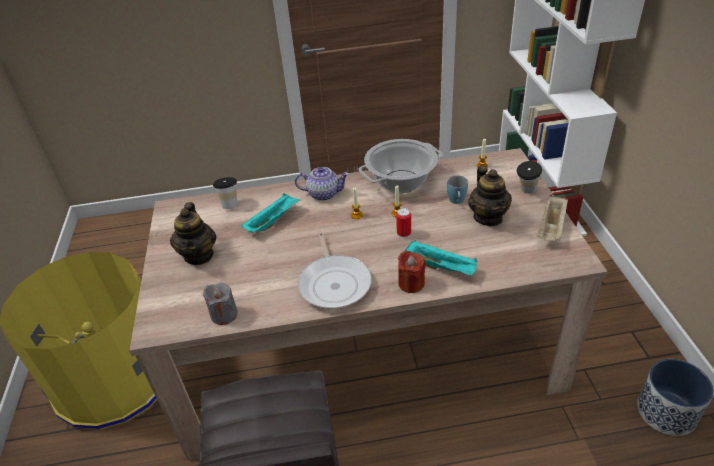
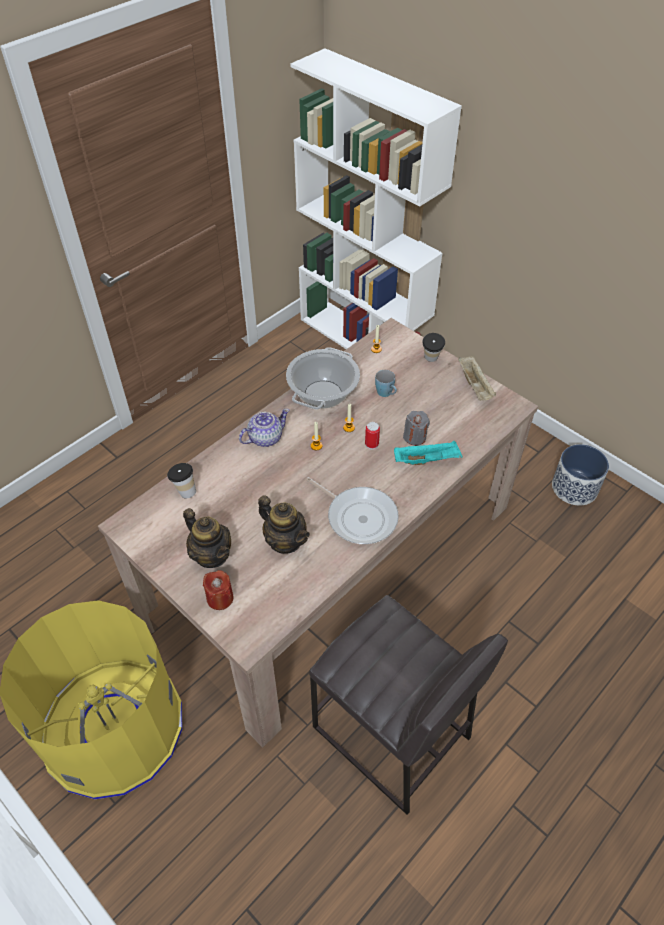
camera: 40 degrees left, 10 degrees up
(224, 314) = (296, 594): grey candle -> grey candle (415, 437)
(273, 221) = (246, 487): turquoise tray -> none
(411, 283) = (417, 485): red candle -> red candle (220, 598)
(488, 217) = (423, 398): teapot -> teapot (285, 541)

